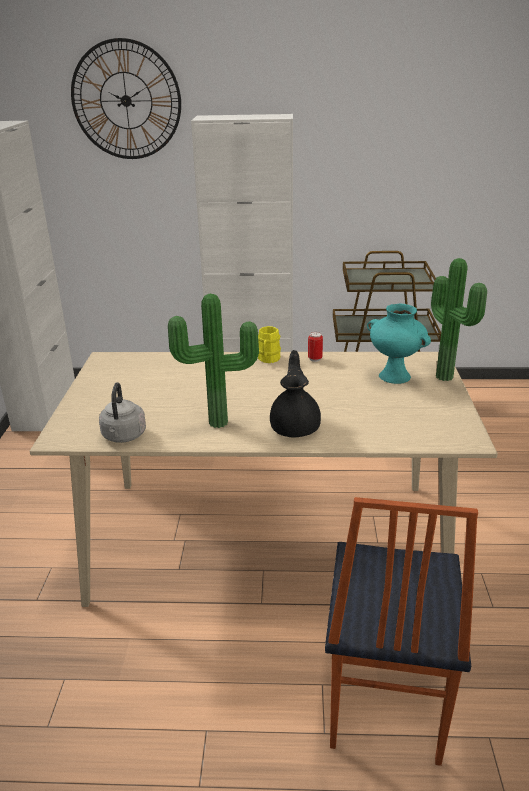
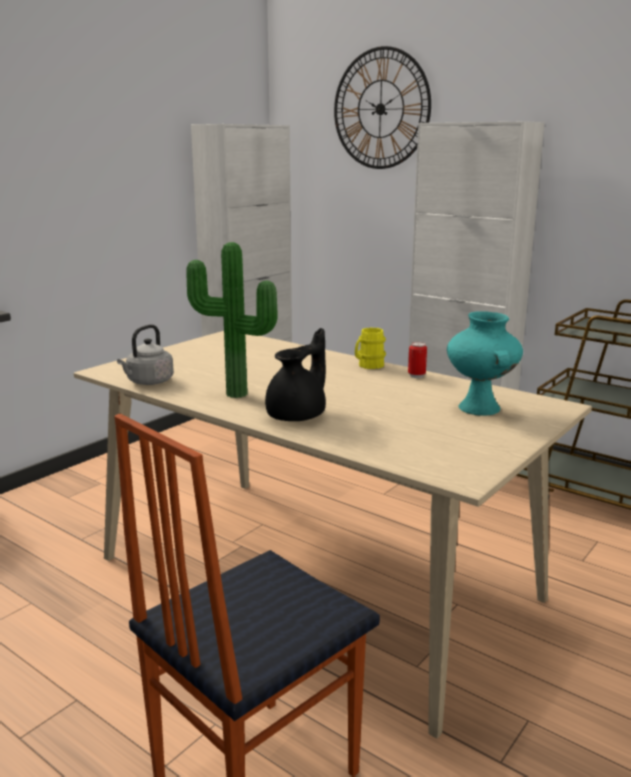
camera: 35 degrees right, 10 degrees down
(447, 376) = (546, 423): potted plant -> none

